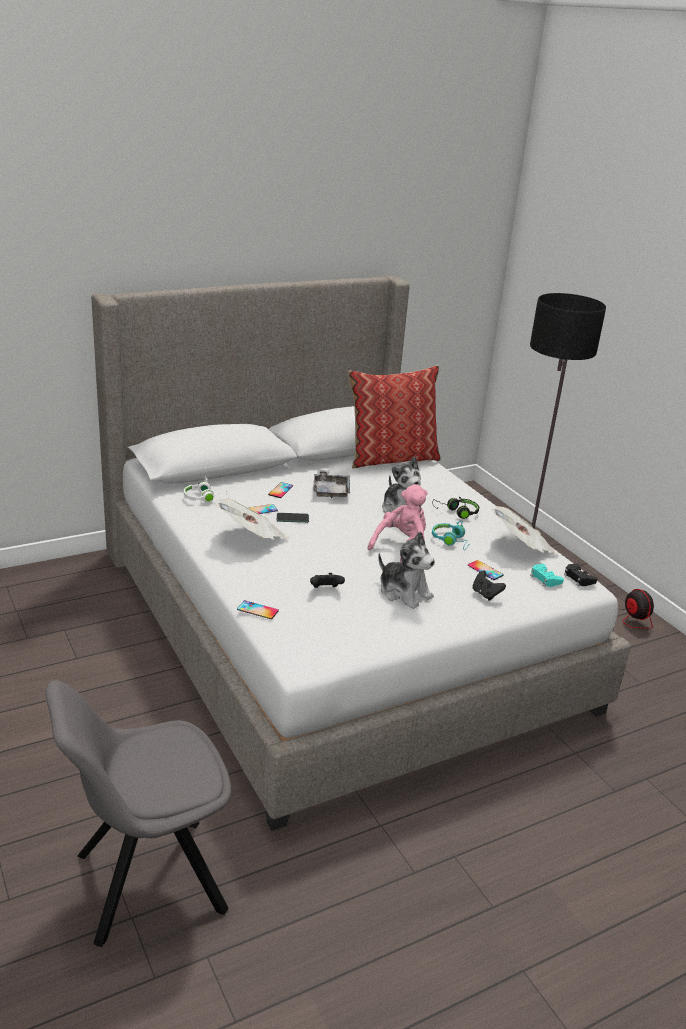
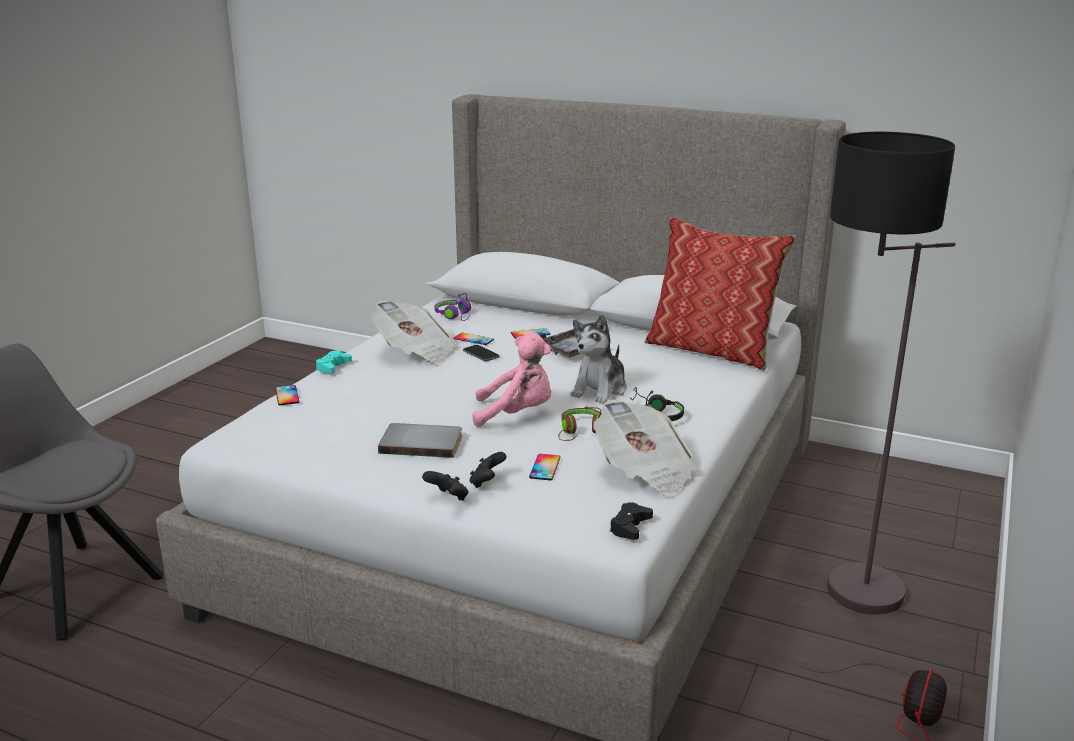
camera: 55 degrees right, 5 degrees down
(205, 498) = (455, 316): white headphones -> purple headphones
(325, 590) = (360, 406): black game controller -> black game controller (448, 498)
(404, 592) = (422, 442): plush toy -> grey book
(451, 541) = (580, 431): turquoise headphones -> brown headphones
(545, 579) = (588, 506): turquoise game controller -> turquoise game controller (333, 367)

